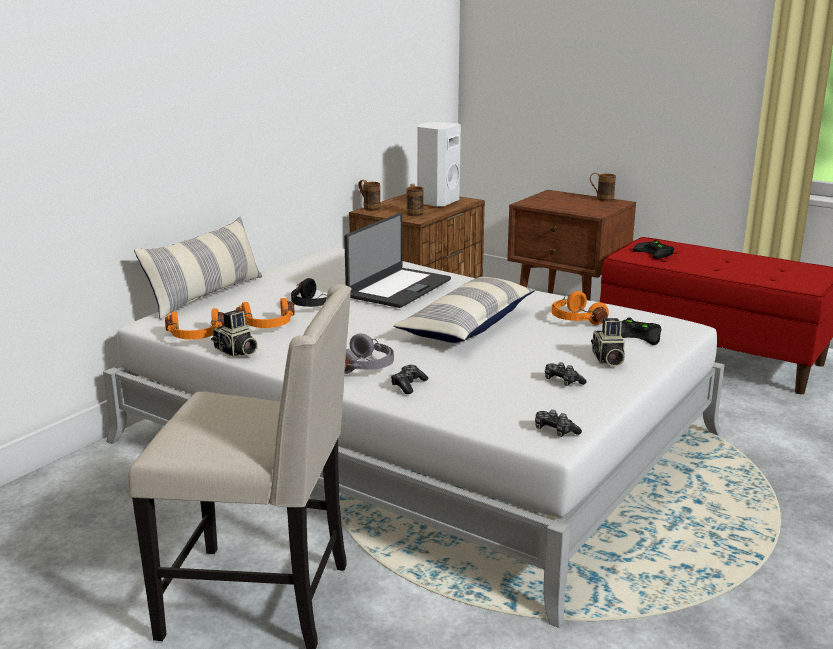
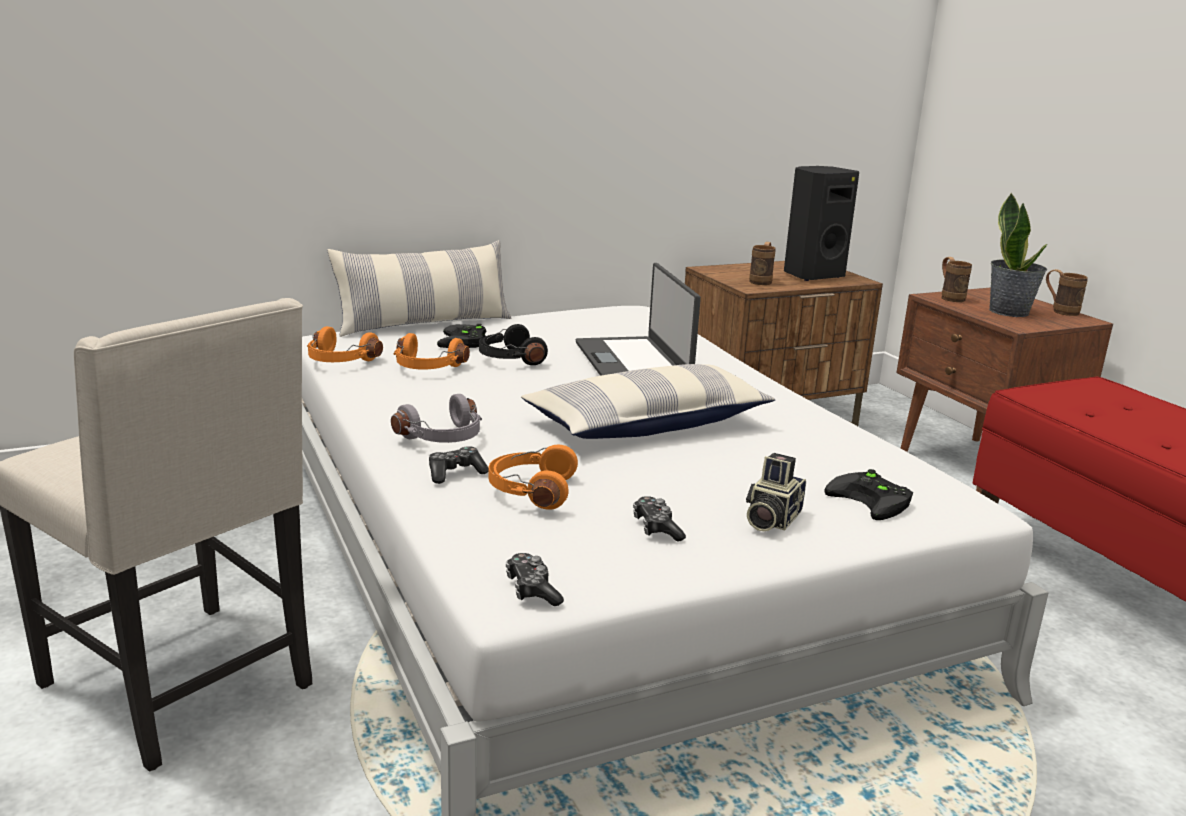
camera: 30 degrees right, 0 degrees up
(235, 352) = (348, 386): camera -> none
(369, 208) = (716, 267): brown mug -> brown mug (949, 297)
(398, 288) = (633, 362): laptop -> laptop turned 105 degrees clockwise
(436, 202) = (812, 275): white speaker -> black speaker
(575, 319) = (811, 455): orange headphones -> orange headphones (530, 491)
(578, 205) = (1009, 312): none -> potted plant
(656, 253) = (1087, 401): black game controller -> black game controller (464, 342)

